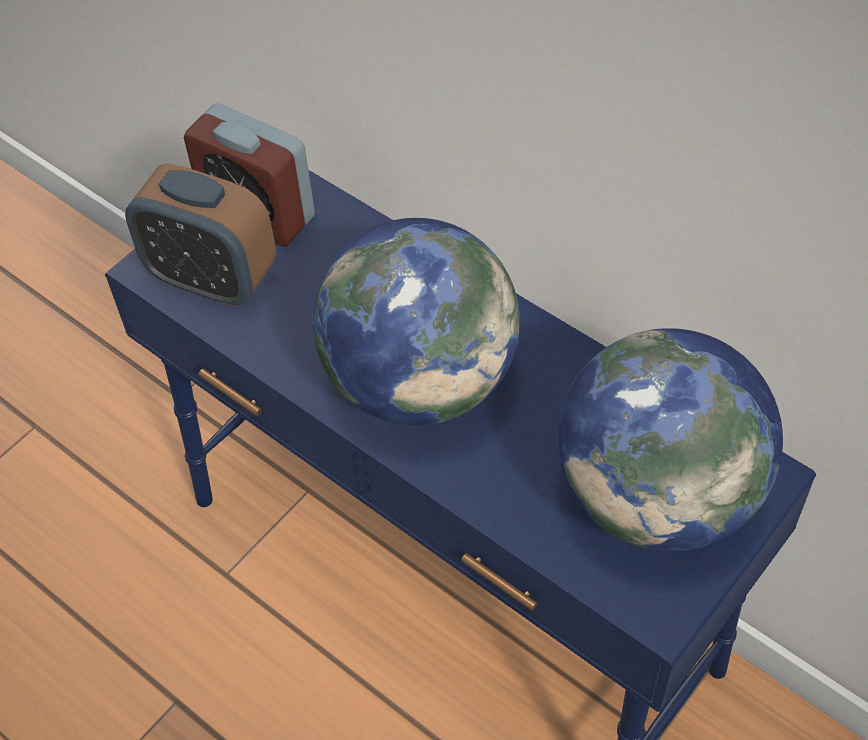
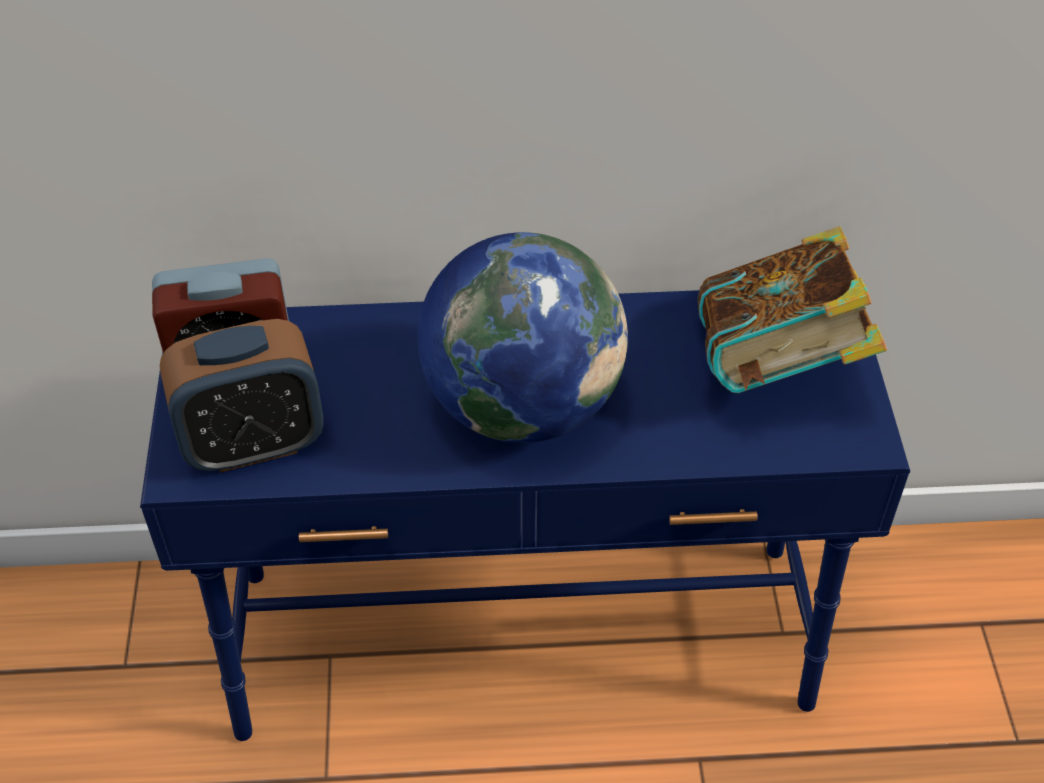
camera: 45 degrees left, 5 degrees down
(657, 495) = (778, 367): globe -> book

